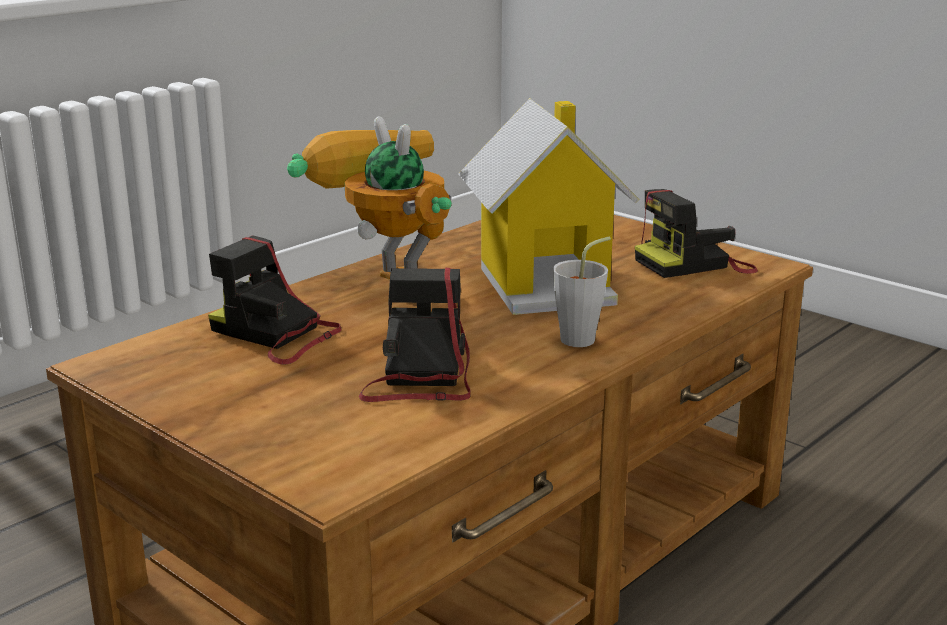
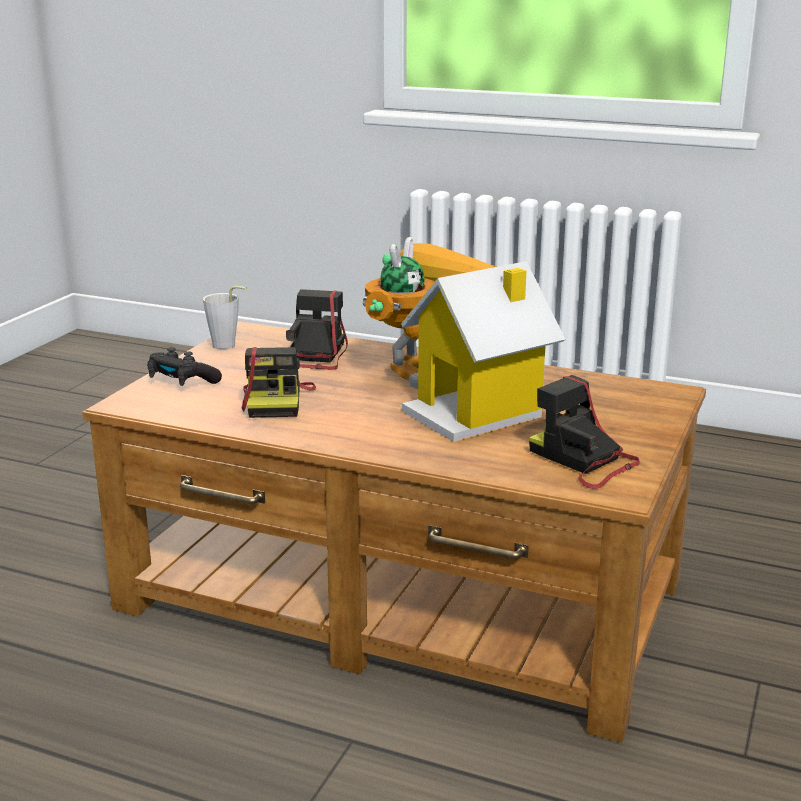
camera: 70 degrees right, 0 degrees up
(282, 431) = (182, 382): none -> black game controller
(420, 375) = (276, 401): camera -> camera turned 105 degrees clockwise
(584, 338) = (375, 438): grey cup -> grey cup (227, 346)

